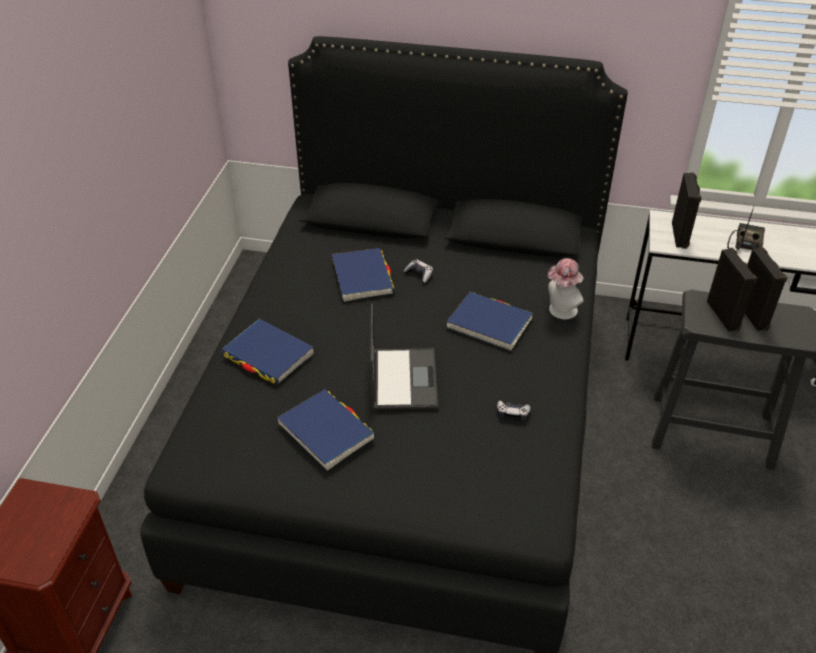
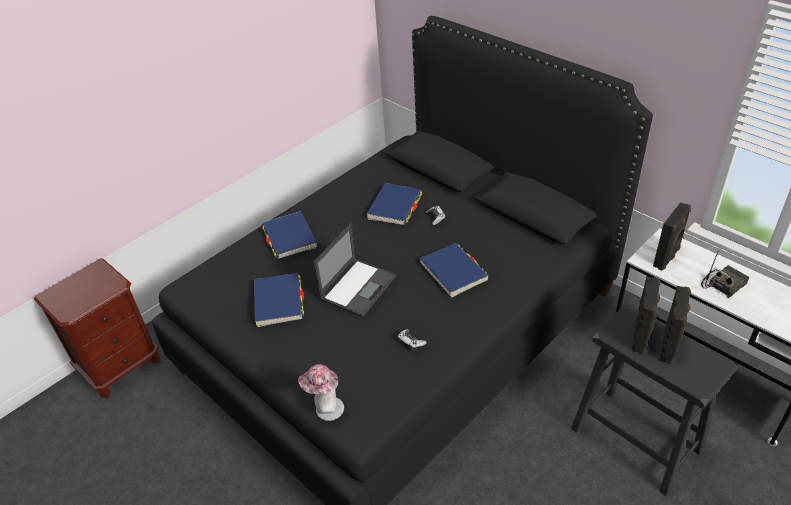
camera: 35 degrees right, 0 degrees up
(560, 311) = (516, 283): hat -> hat (325, 409)

